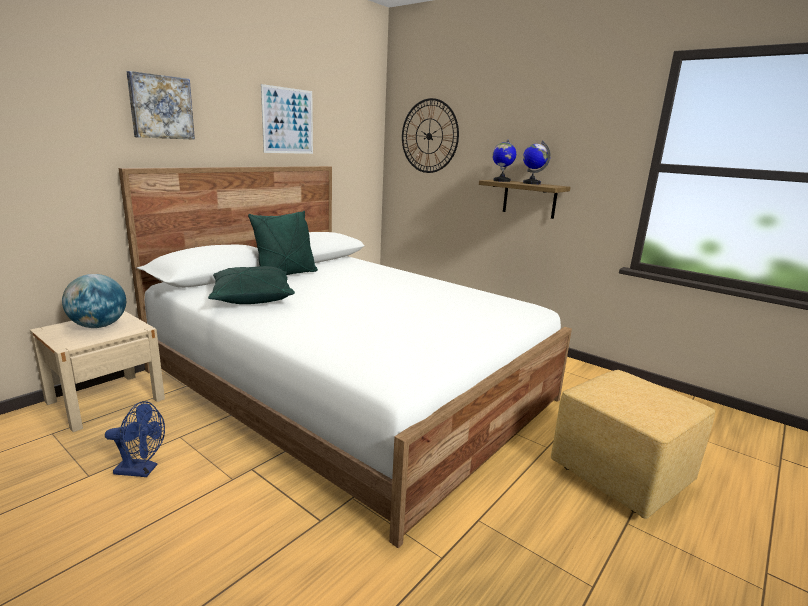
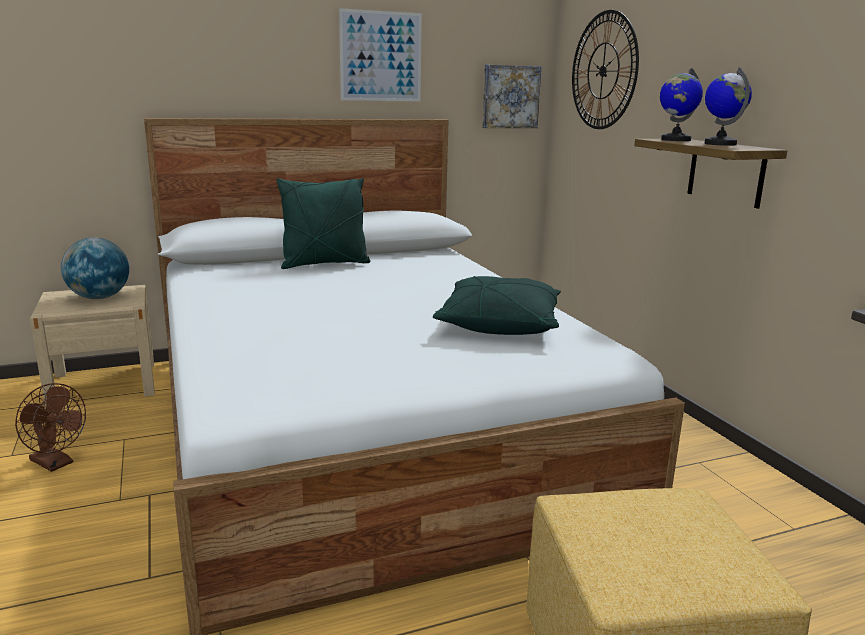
camera: 30 degrees right, 0 degrees up
(142, 470) = (56, 463): blue fan -> brown fan
(160, 107) = (199, 45): picture -> picture (510, 97)
(252, 298) = (238, 284): green pillow -> green pillow (499, 324)

